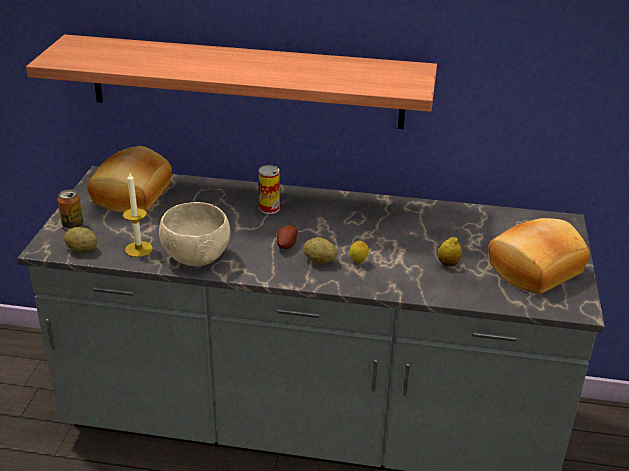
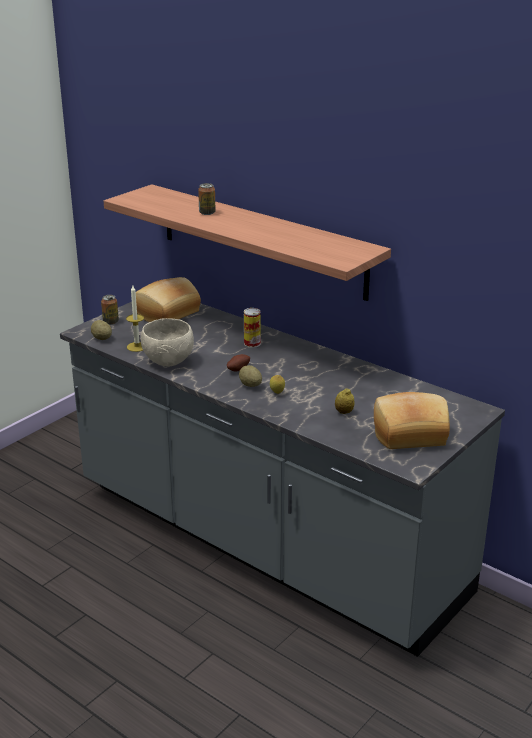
camera: 30 degrees right, 5 degrees down
(182, 59) = (207, 213): none -> can

